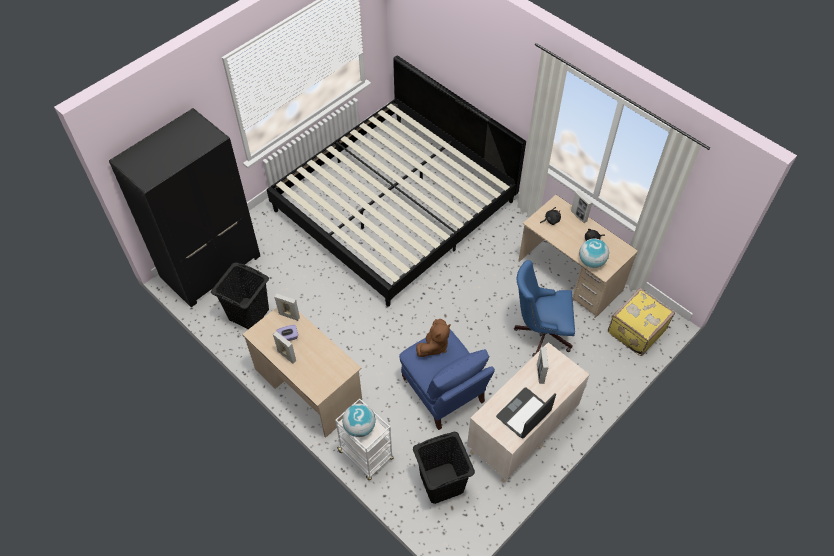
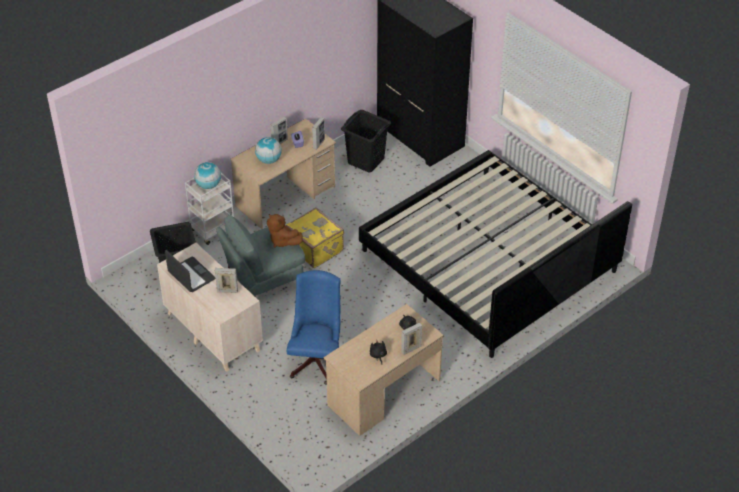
camera: 95 degrees right, 10 degrees down
(443, 392) = (264, 282): blue armchair -> grey armchair
(591, 261) = (350, 350): globe -> globe (269, 160)
(635, 330) = (307, 437): yellow suitcase -> yellow suitcase (316, 248)

